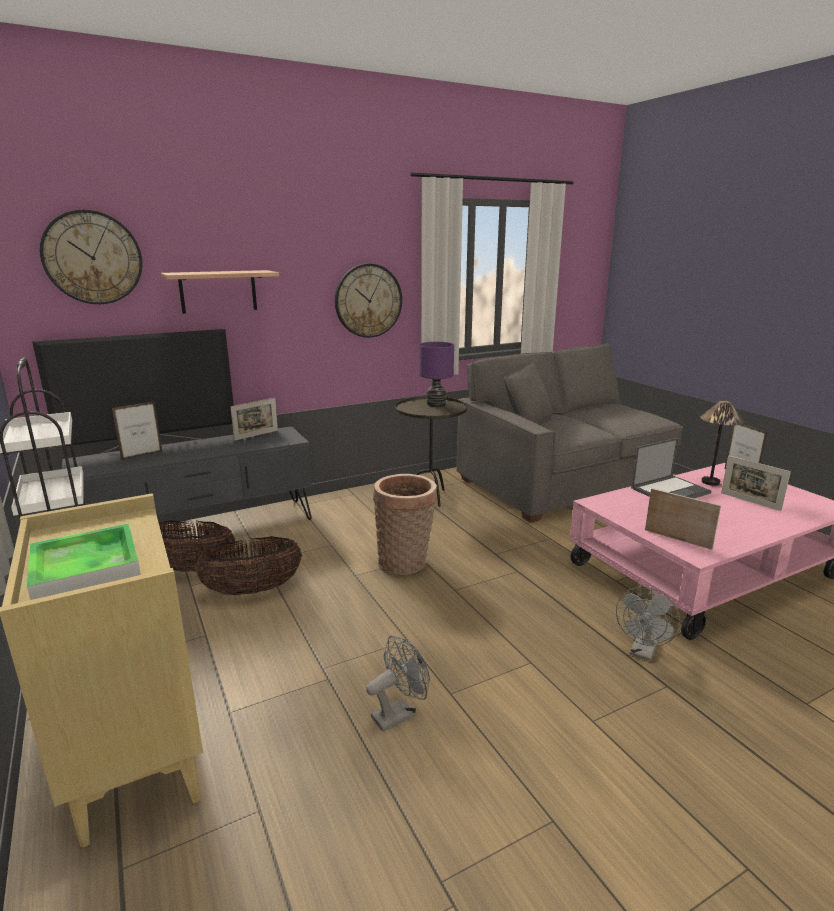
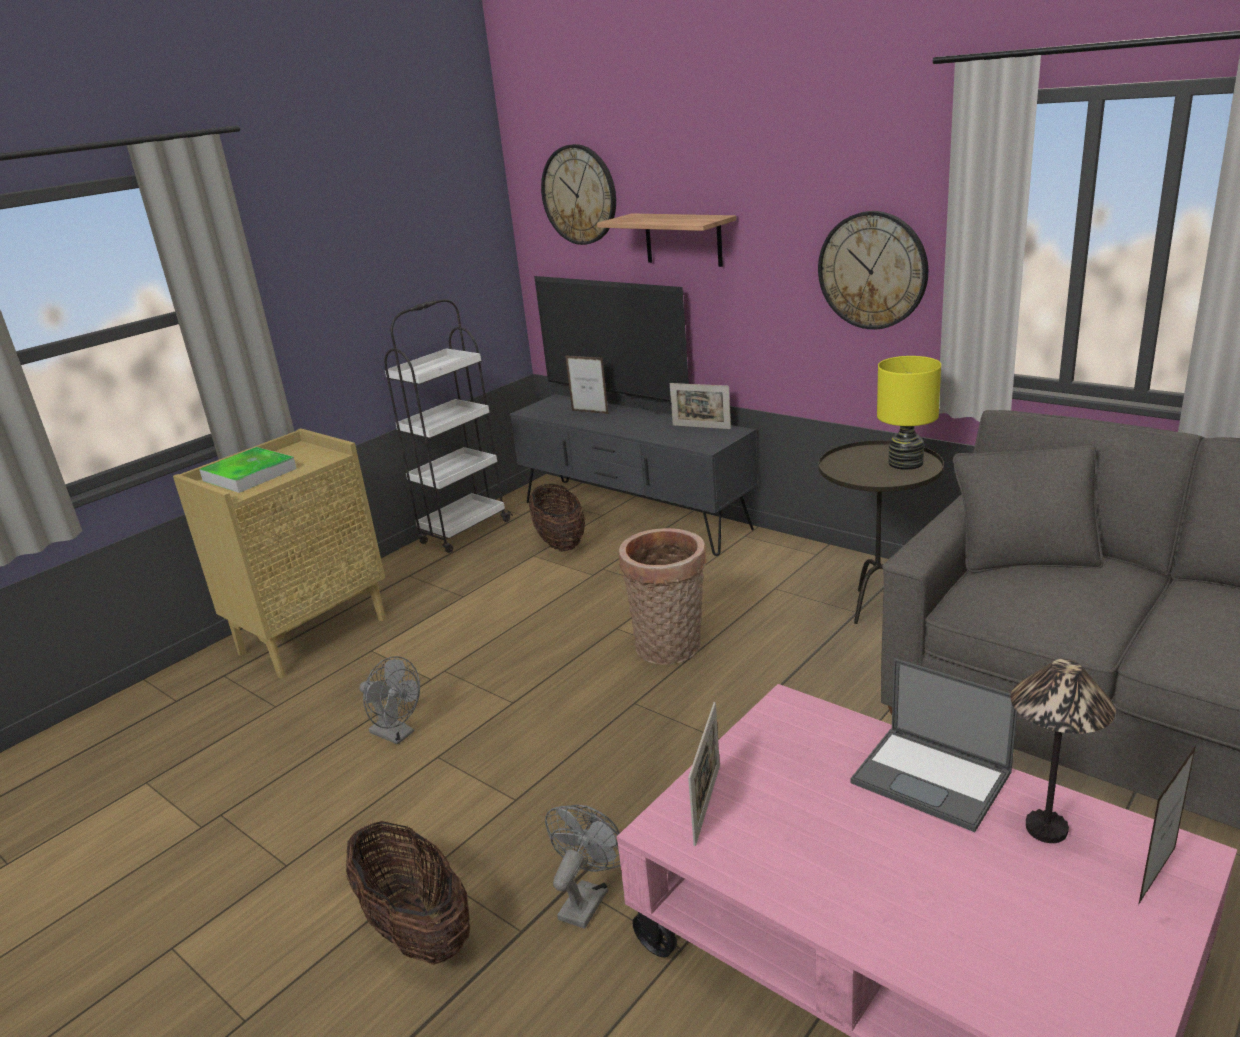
camera: 70 degrees right, 5 degrees up
(252, 590) = (546, 586): basket -> basket (417, 929)
(436, 404) = (905, 463): purple table lamp -> yellow table lamp
(643, 652) = (587, 898): grey fan -> grey fan turned 105 degrees clockwise
(750, 501) = (985, 893): picture frame -> none

